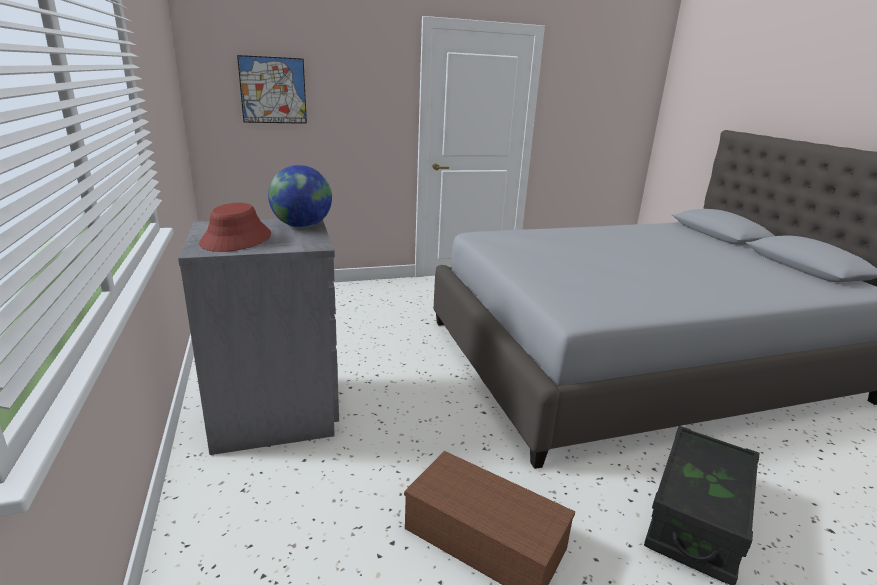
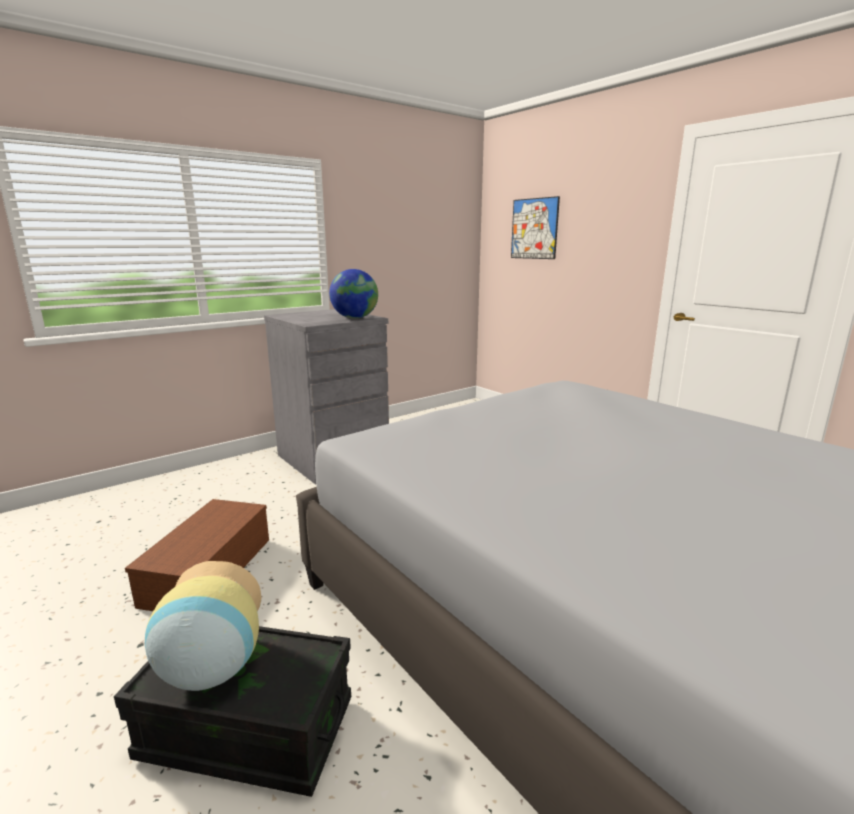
camera: 70 degrees right, 5 degrees down
(236, 239) = (308, 315): red hat -> none
(713, 491) = (211, 669): none -> vase

